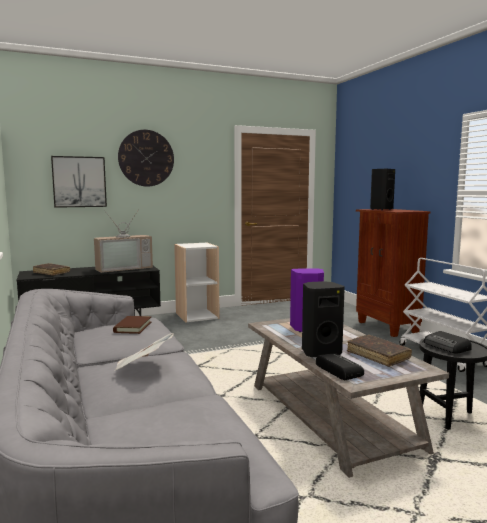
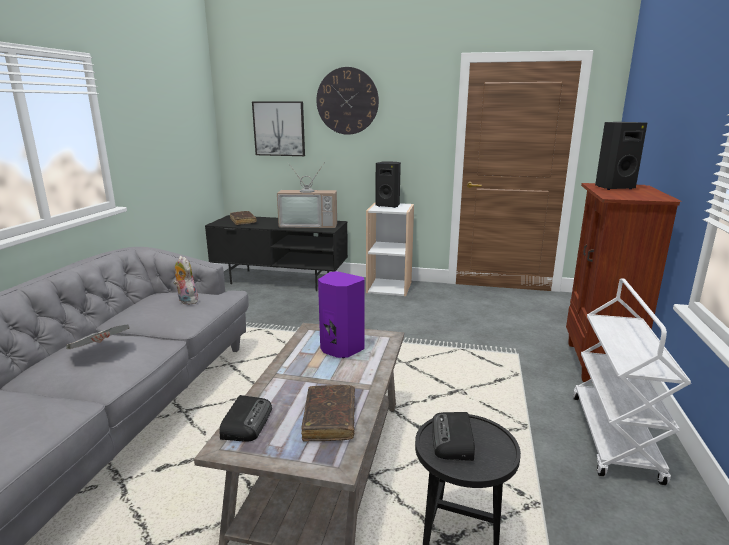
camera: 35 degrees right, 10 degrees up
(133, 327) = (186, 301): brown book -> plush toy
(320, 352) = (283, 388): black speaker -> black speaker (388, 205)

